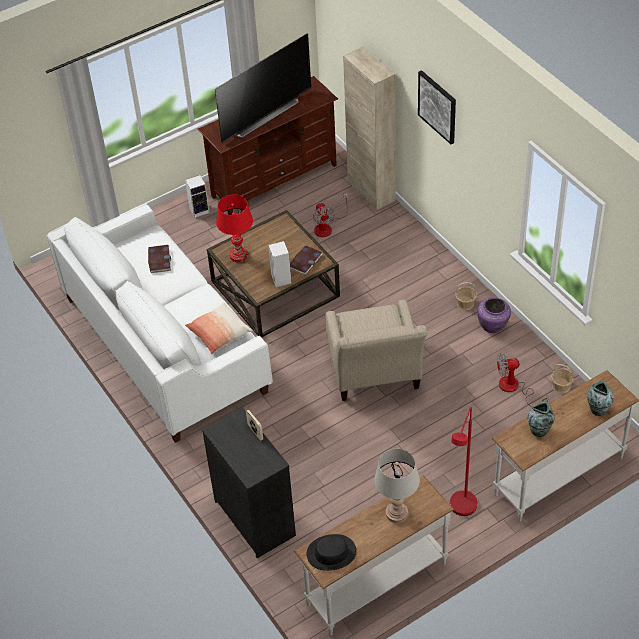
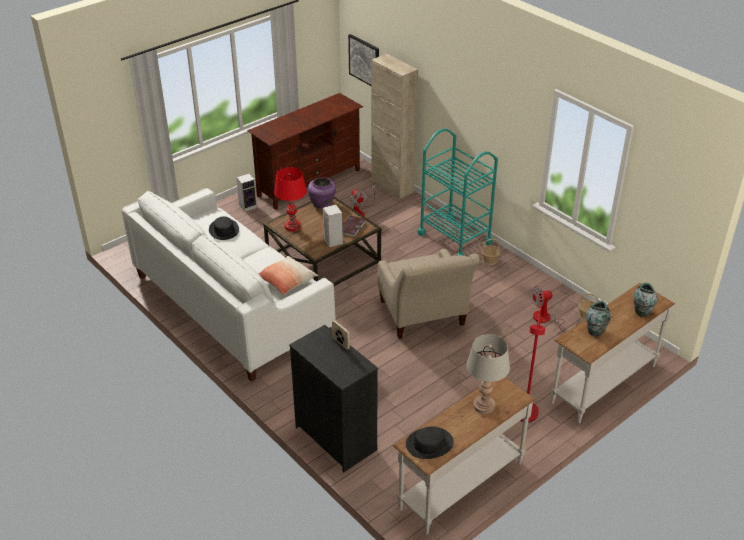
camera: 10 degrees left, 10 degrees down
(159, 260) = (223, 230): book -> black hat
(264, 115) = (302, 118): television -> none
(431, 270) = (454, 238): none -> turquoise cart
(437, 106) = (460, 87): picture -> picture (364, 61)
(493, 326) = (517, 275): purple vase -> purple vase (322, 204)

